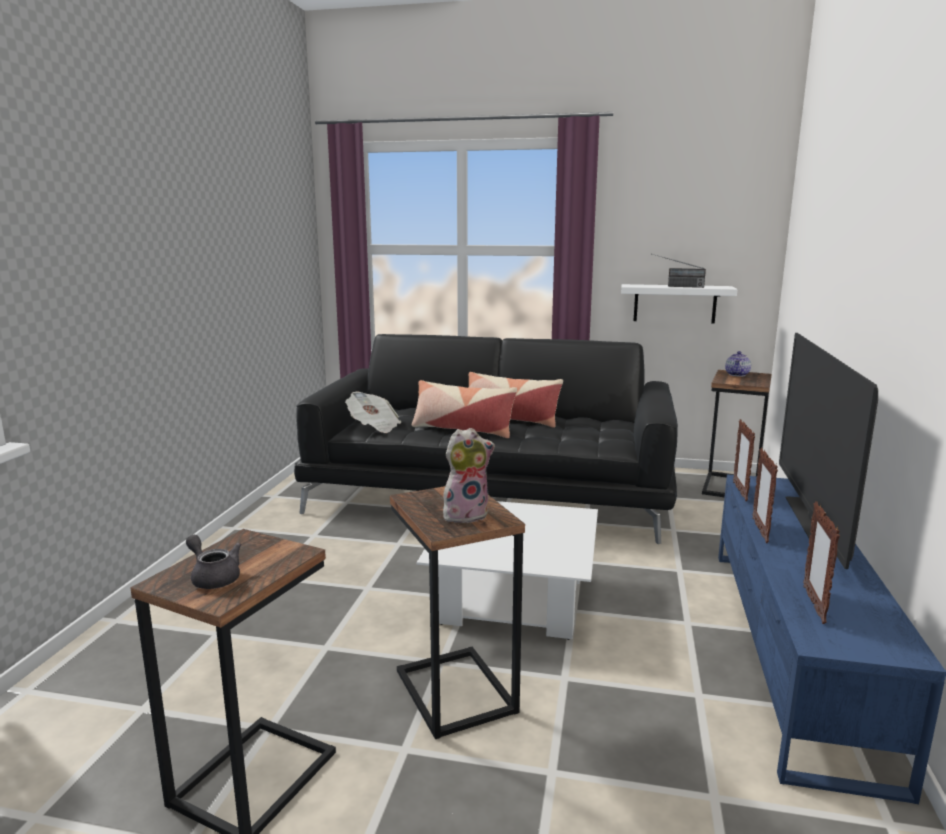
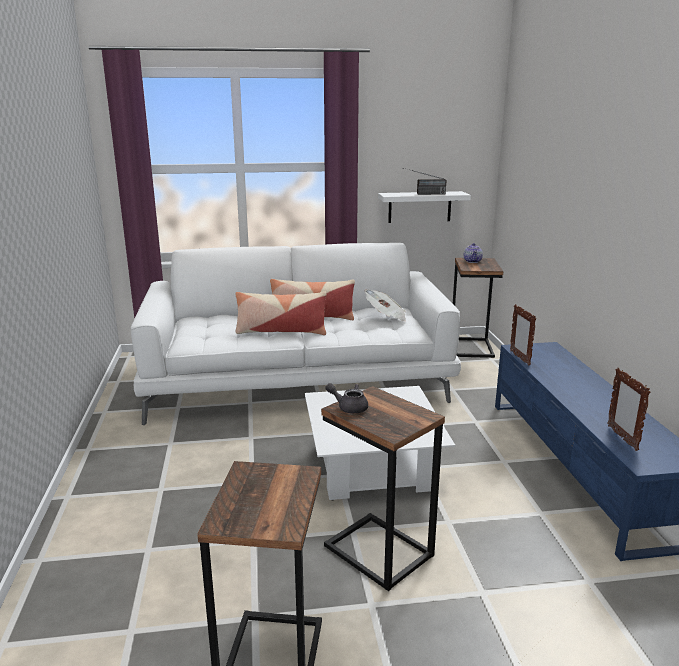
camera: 20 degrees left, 5 degrees up
(213, 577) = (259, 509): grey teapot -> grey teapot (349, 407)
(374, 426) = (202, 337): newspaper -> newspaper (386, 316)
(466, 514) = (396, 416): plush toy -> none
(492, 493) = (298, 379): black sofa -> white sofa
(760, 530) = (553, 387): picture frame -> none
(808, 519) = (576, 374): television -> none

